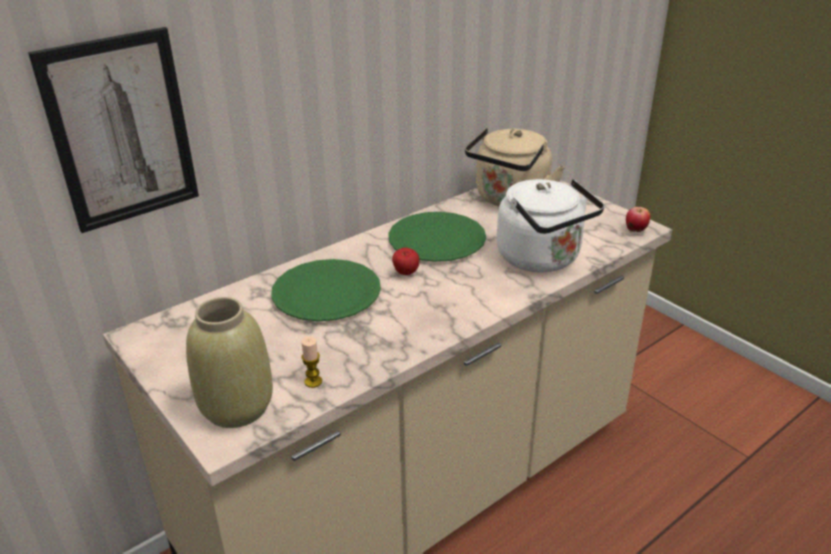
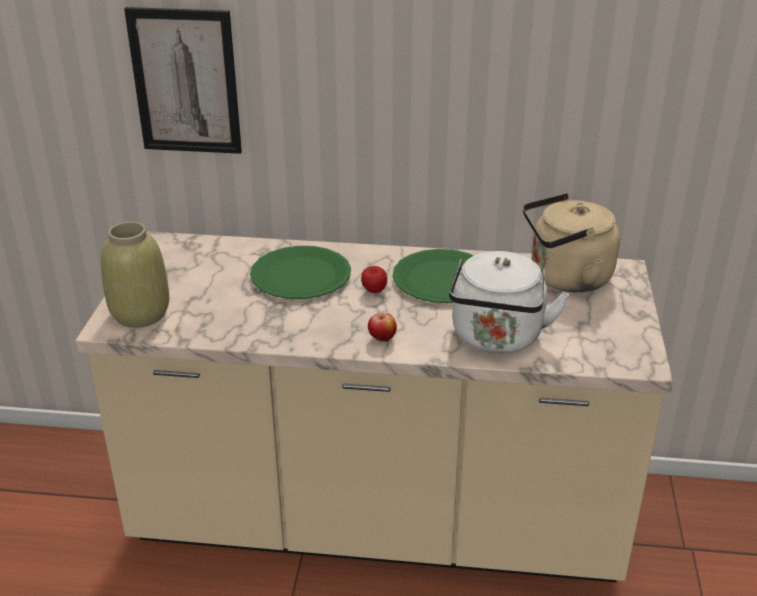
camera: 45 degrees right, 0 degrees up
(313, 382) = (199, 326): candle -> none
(636, 231) = (630, 363): apple -> apple (382, 339)

